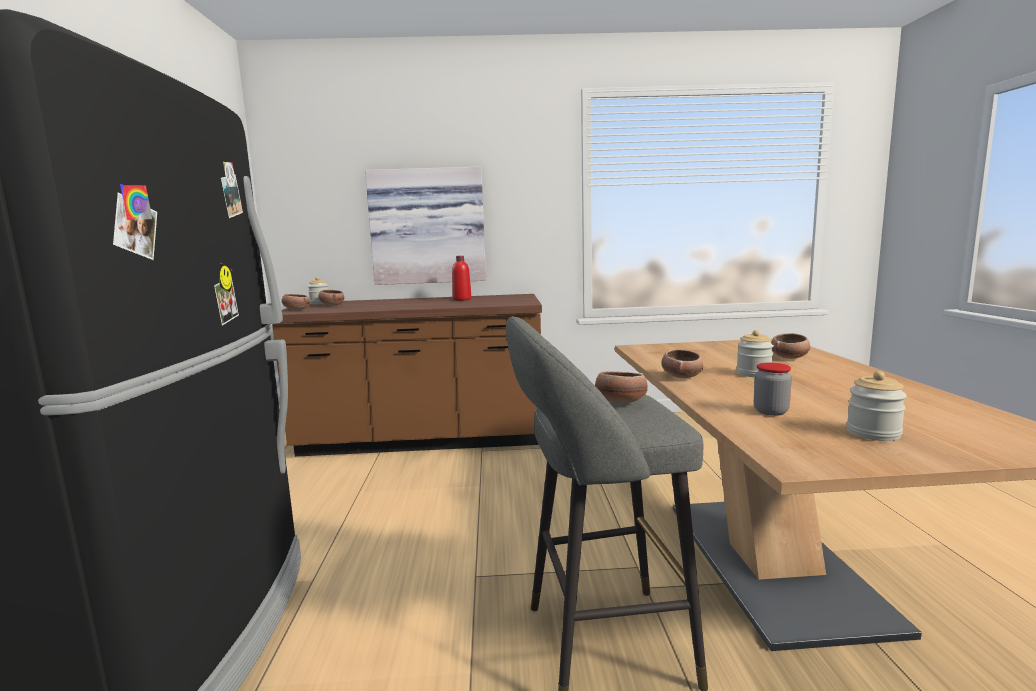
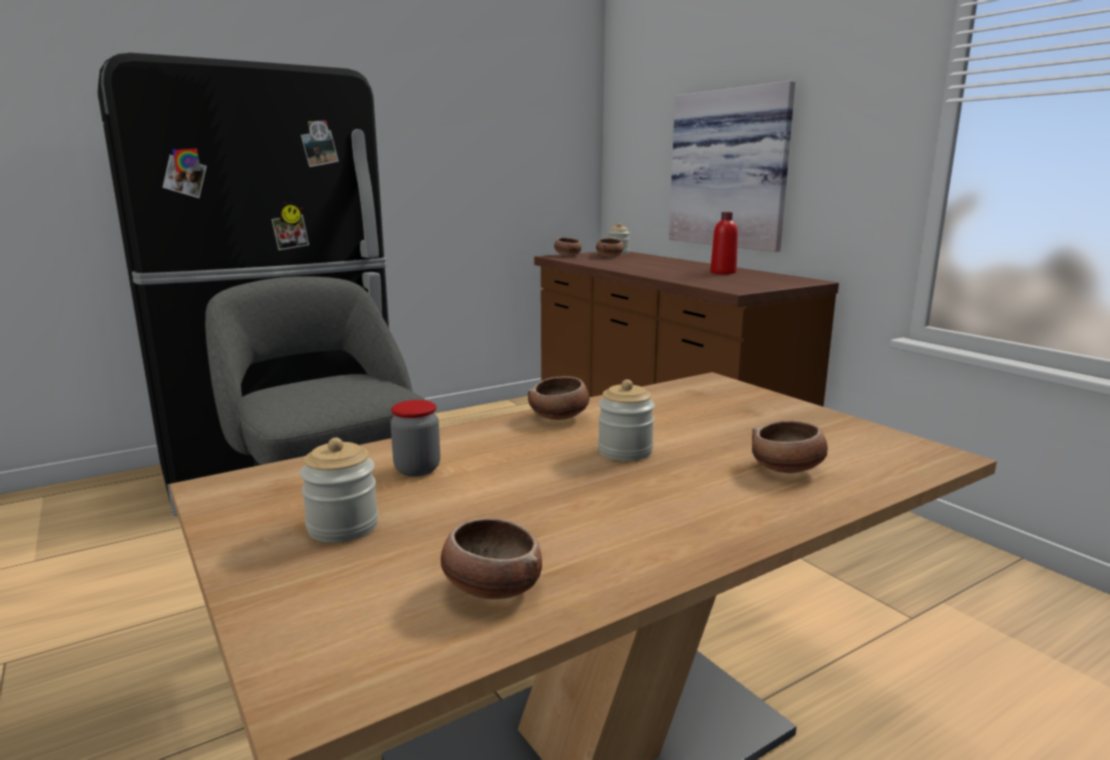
camera: 60 degrees right, 5 degrees up
(620, 402) = (344, 391): bowl -> bowl (491, 588)

